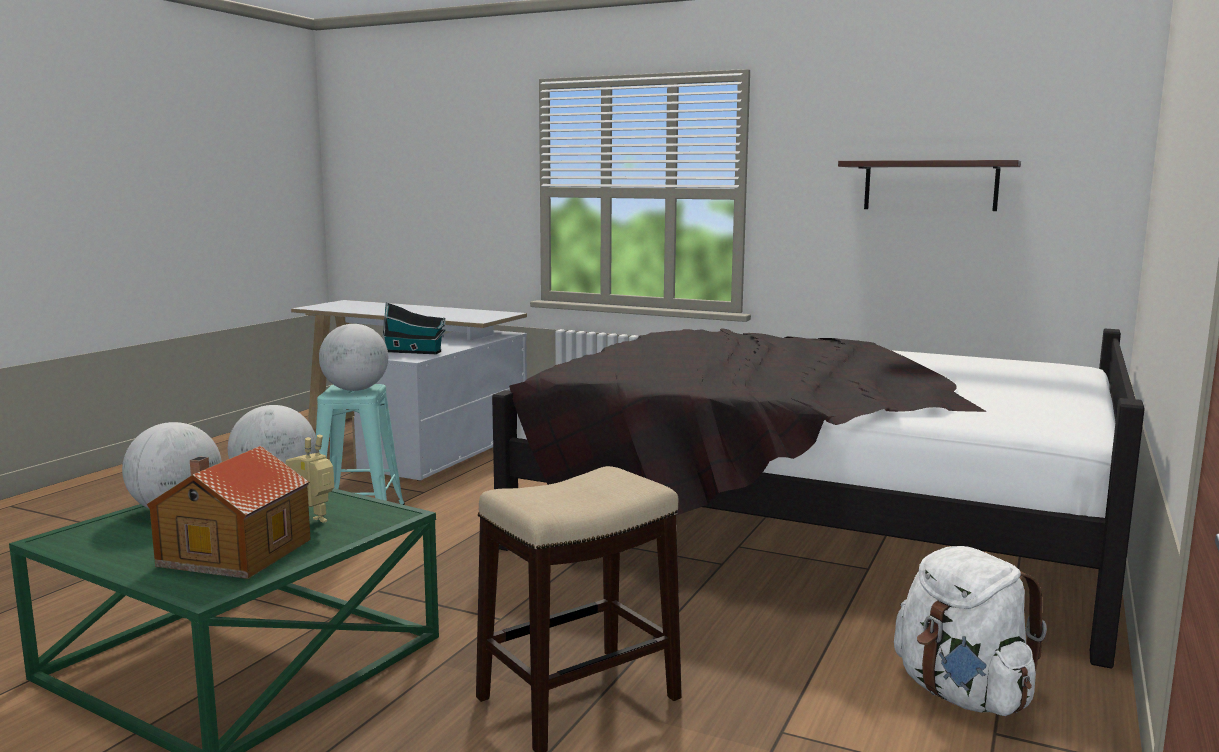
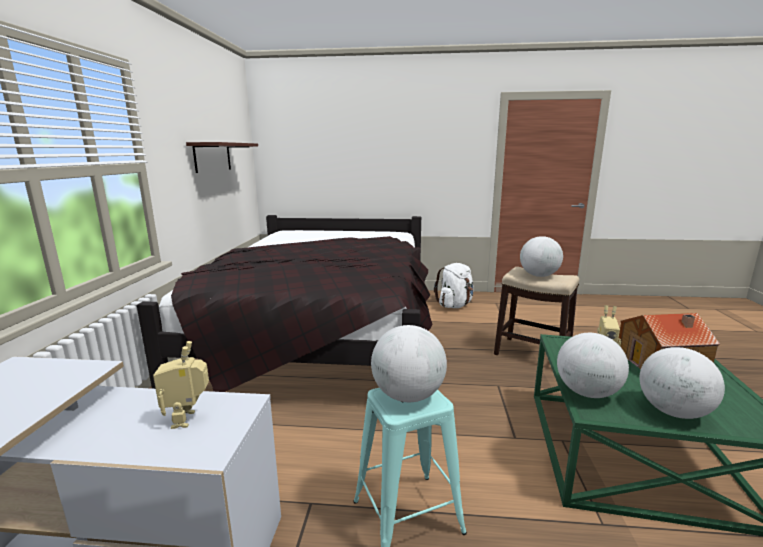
camera: 110 degrees left, 5 degrees up
(415, 352) = (188, 419): toy house -> toy robot
(577, 488) = (538, 275): none -> globe

